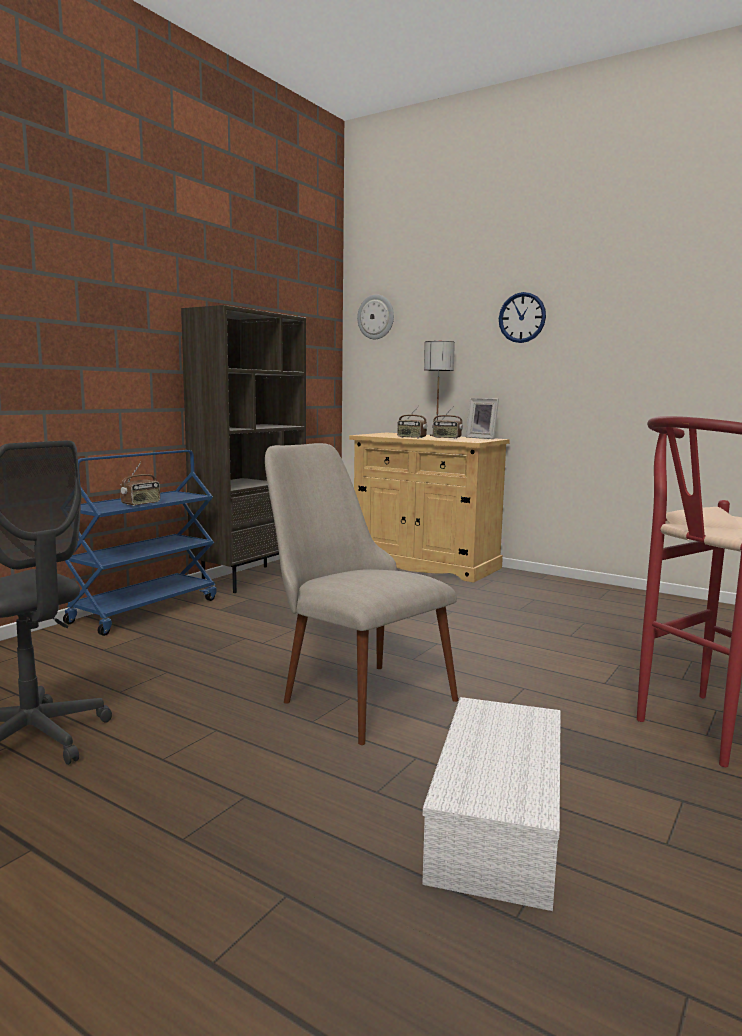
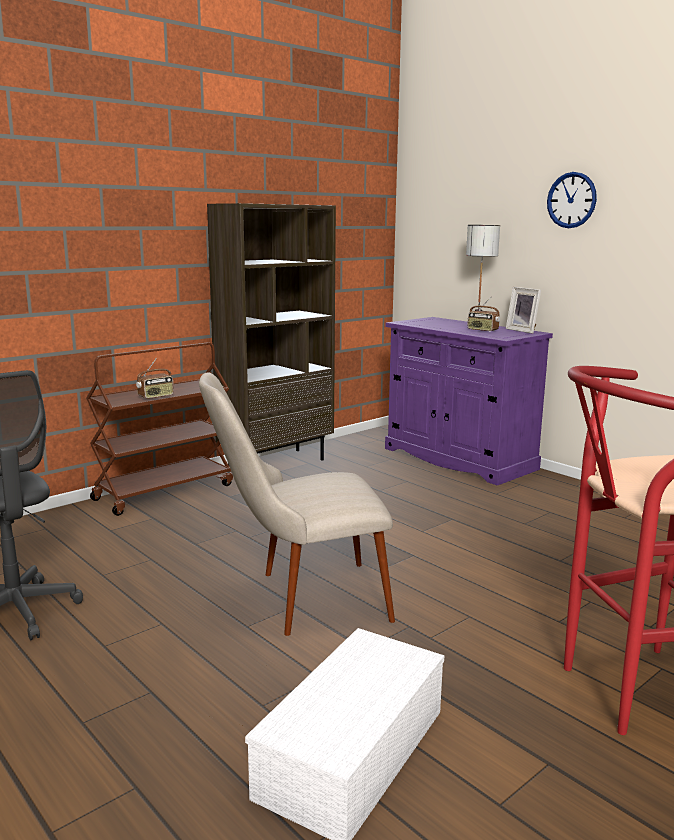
camera: 15 degrees right, 5 degrees up
(145, 610) = (164, 491): blue cart -> brown cart
(351, 691) = (299, 599): beige chair -> beige chair turned 75 degrees counterclockwise
(376, 317) = (427, 194): wall clock -> none
(411, 437) = (444, 328): radio -> none
(424, 564) = (458, 459): beige cabinet -> purple cabinet

